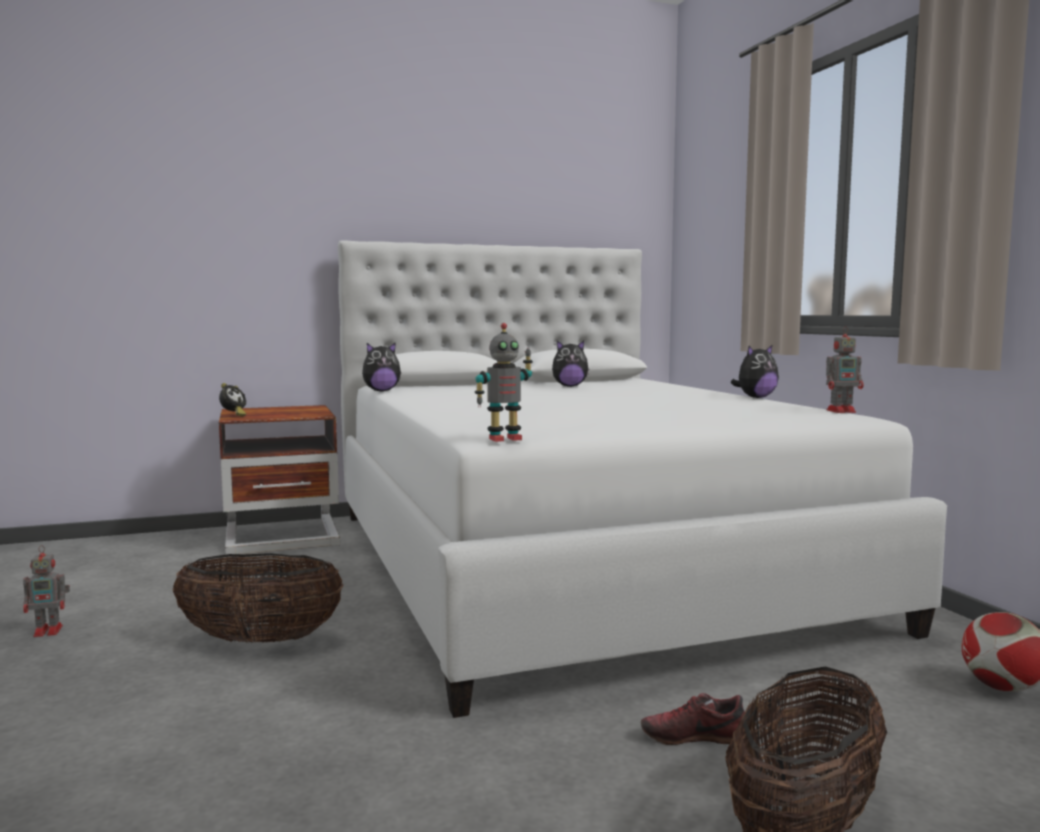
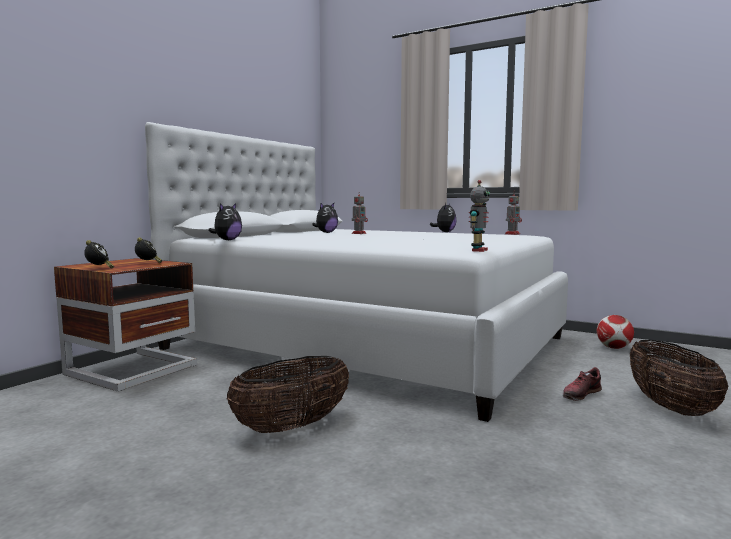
camera: 40 degrees left, 0 degrees up
(50, 631) = (95, 479): toy robot -> toy robot (359, 233)
(294, 414) = (148, 264): none -> alarm clock

